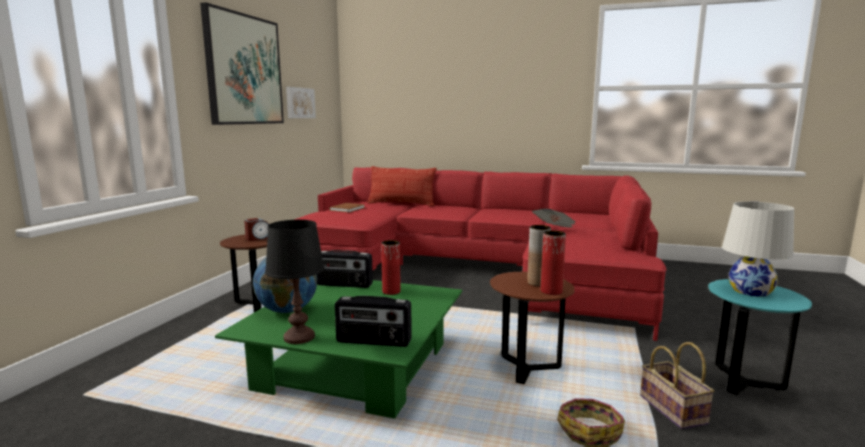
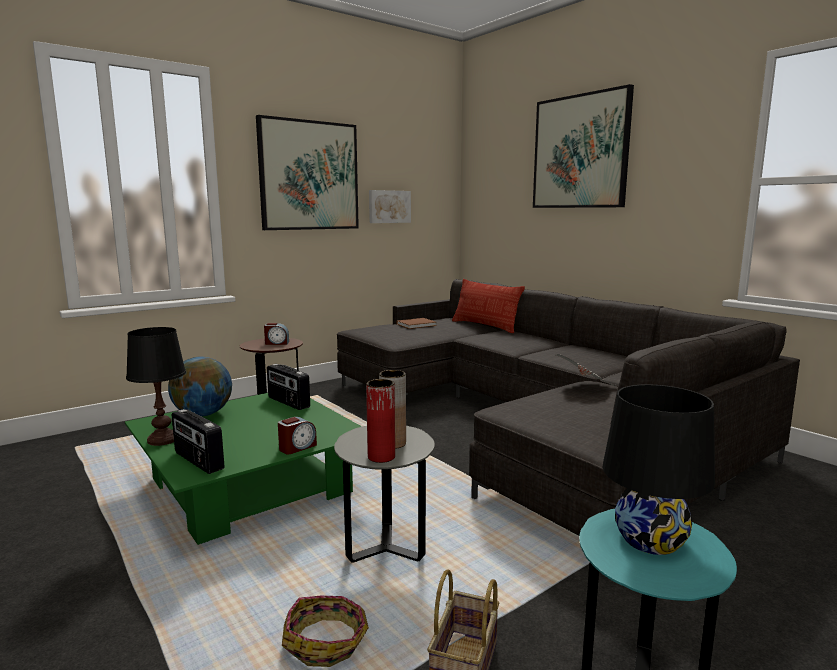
camera: 35 degrees right, 0 degrees up
(391, 291) = (309, 419): red vase -> none
(429, 311) = (297, 447): none -> alarm clock
(463, 62) = (580, 152): none -> picture
(478, 270) = (531, 422): red sofa -> grey sofa
(527, 369) = (386, 549): brown side table -> grey side table
(751, 291) = (650, 540): white table lamp -> black table lamp

